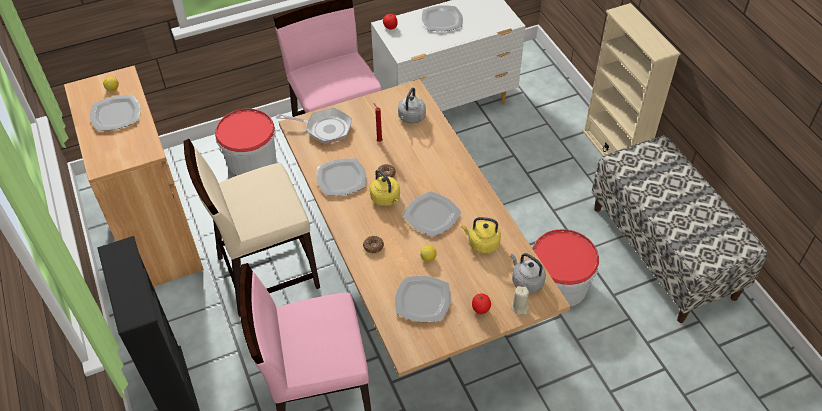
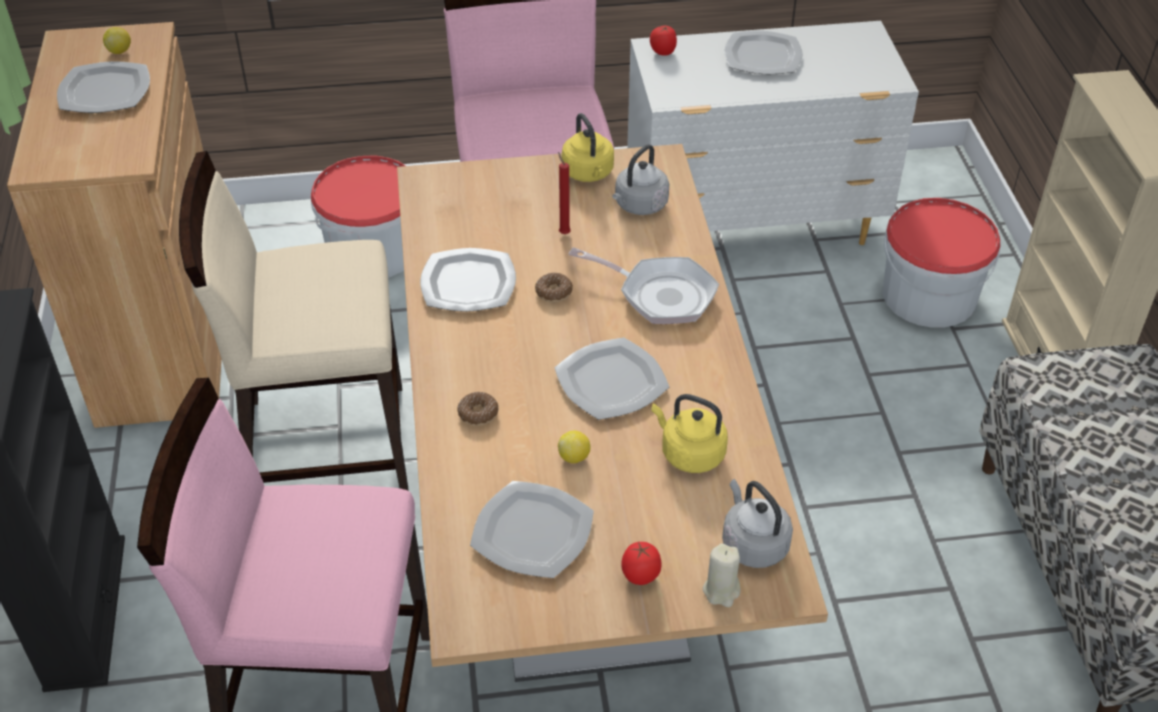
camera: 15 degrees right, 5 degrees down
(325, 129) = (473, 194): frying pan -> frying pan (660, 295)
(386, 199) = (536, 335): yellow kettle -> yellow kettle (589, 173)
(559, 284) = (866, 592): bucket -> bucket (928, 295)

